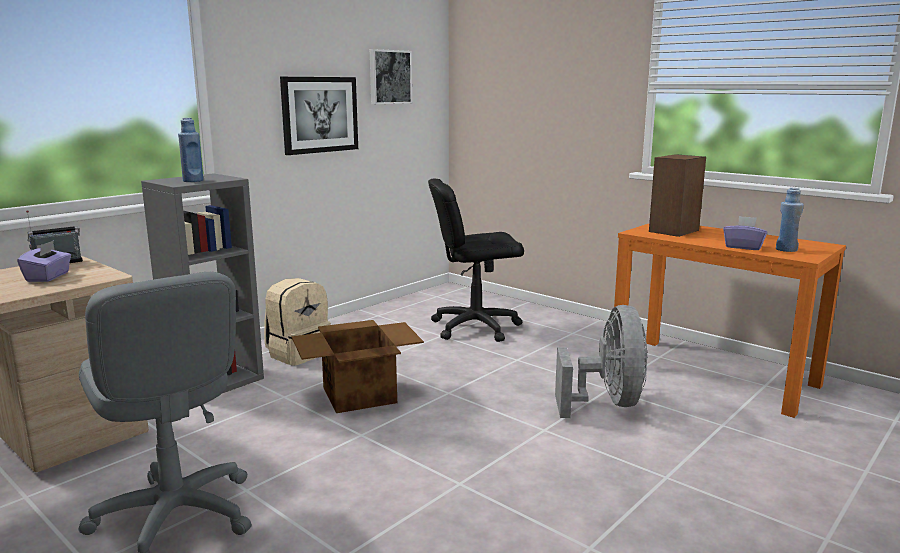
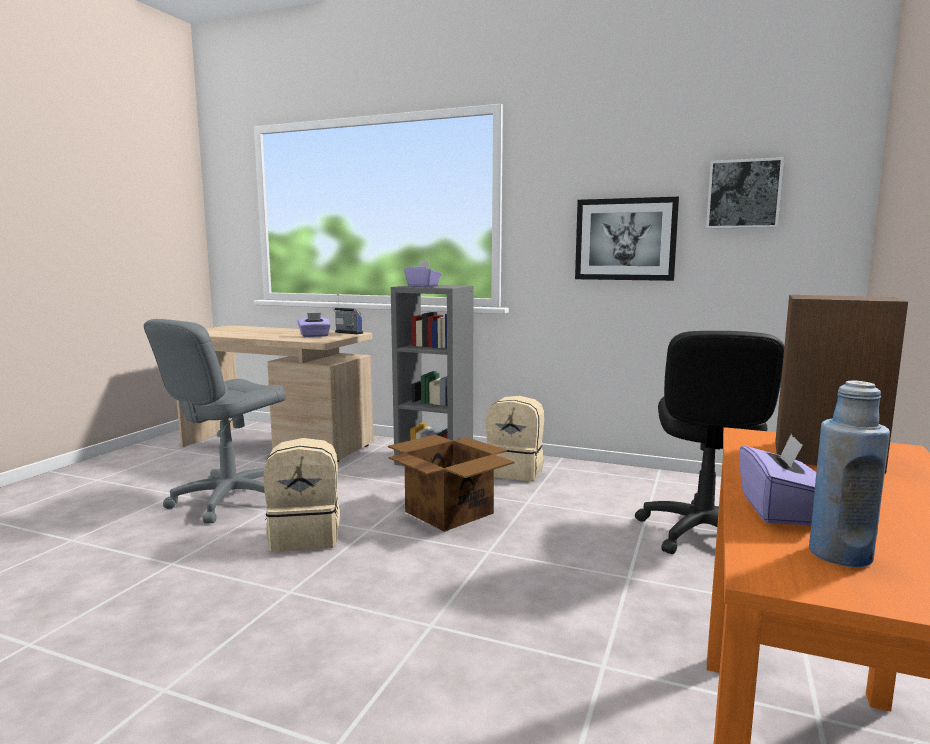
camera: 70 degrees right, 5 degrees down
(193, 181) = (423, 286): blue bottle -> purple tissue box
(347, 468) = (306, 536): none -> beige backpack
(475, 327) = (702, 533): black office chair -> black office chair turned 135 degrees counterclockwise
(607, 403) = (548, 669): grey fan -> none

